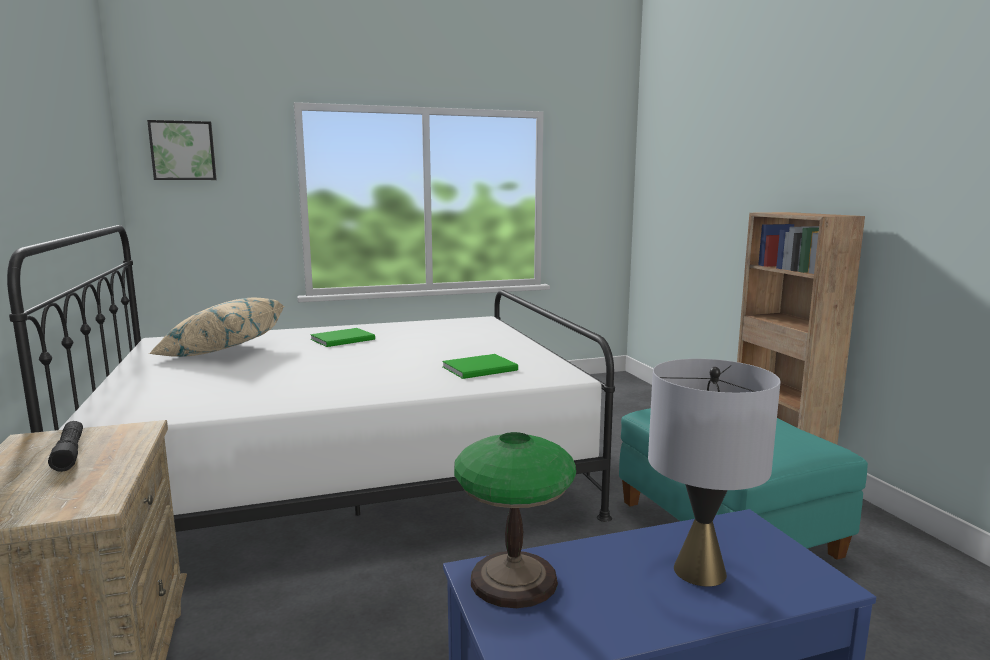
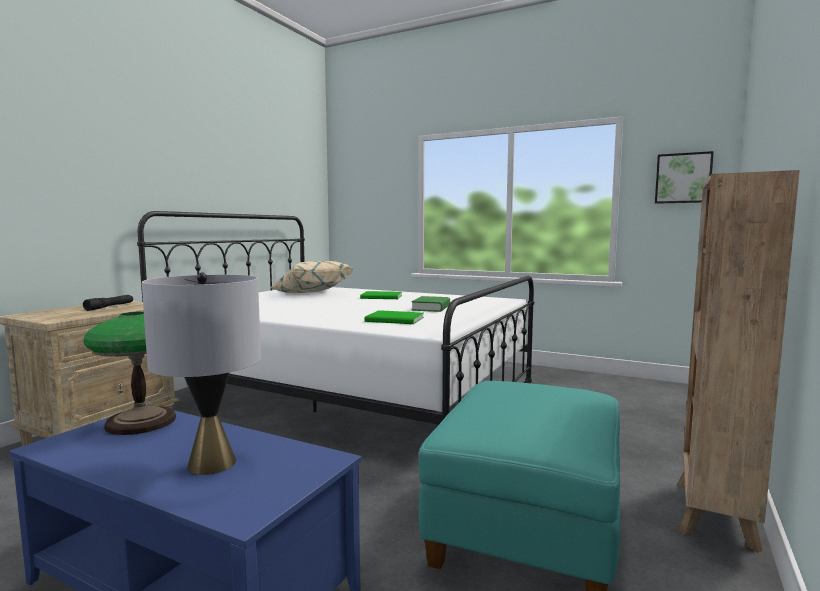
camera: 45 degrees right, 5 degrees down
(183, 151) = (357, 174): picture -> picture (683, 178)
(456, 345) = (431, 308): none -> green book

